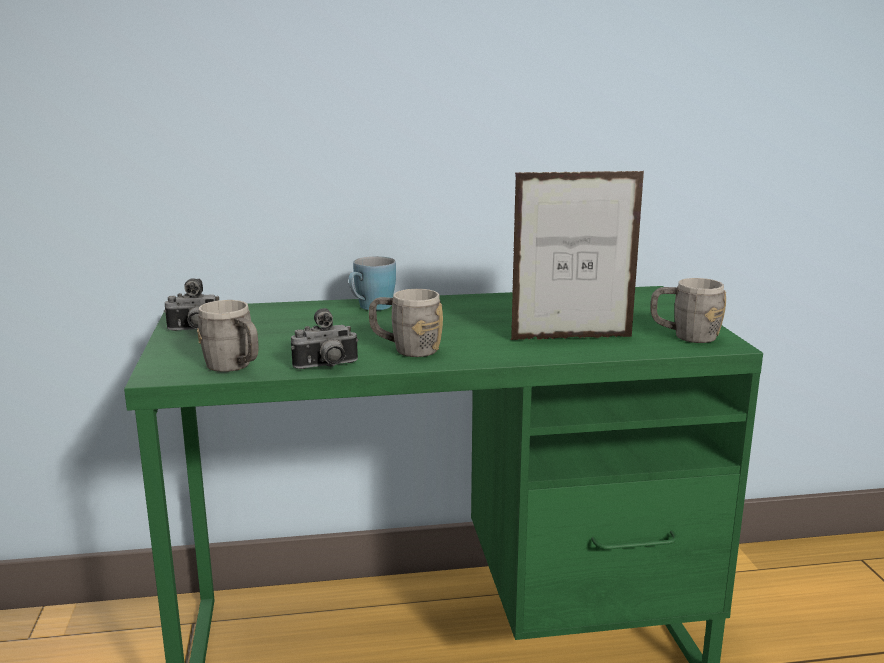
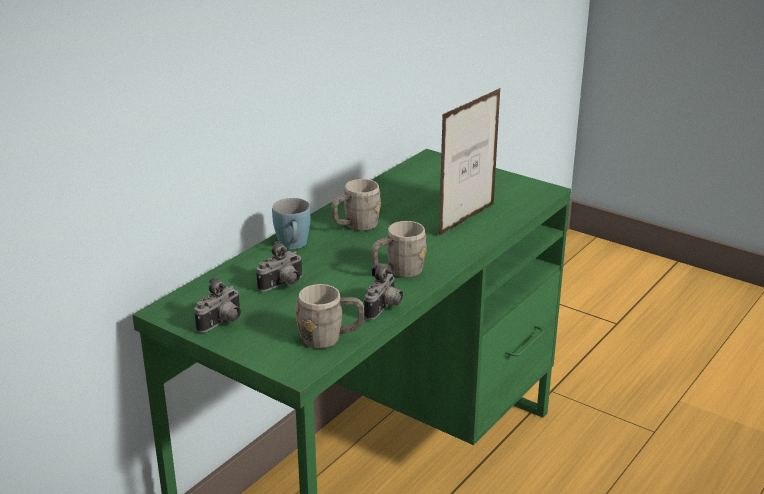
camera: 45 degrees left, 10 degrees up
(296, 326) = (283, 285): none -> camera
(685, 336) = (518, 192): grey mug -> grey mug (355, 227)

